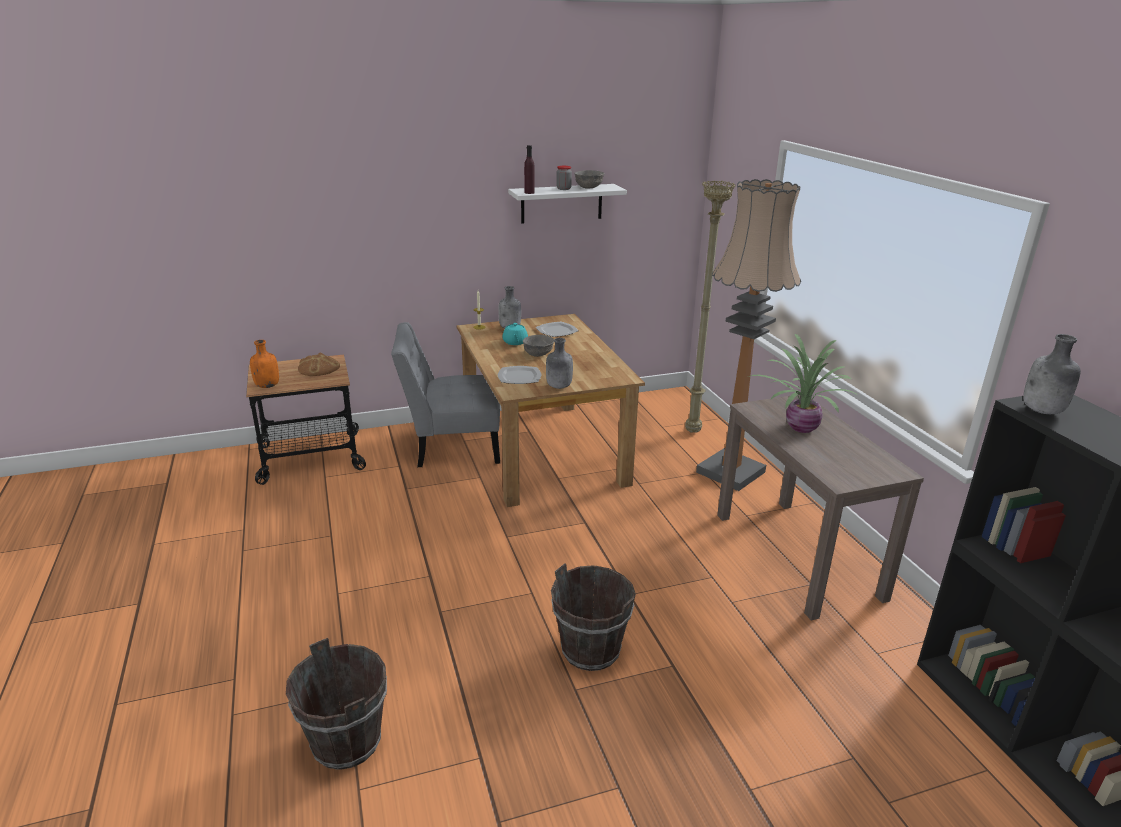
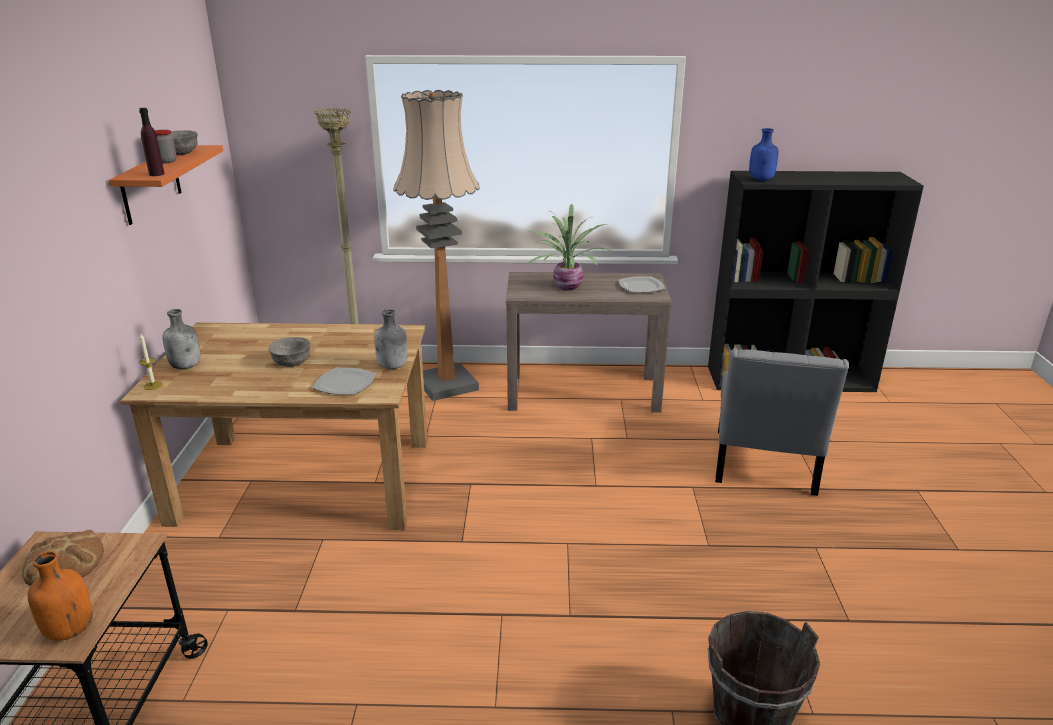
camera: 70 degrees left, 0 degrees up
(452, 446) = (224, 550): grey chair -> grey chair (763, 466)
(515, 342) = (238, 370): turquoise teapot -> none
(557, 331) = (238, 341): plate -> plate (641, 287)
(561, 203) = (151, 184): white shelf -> orange shelf
(590, 650) = (662, 525): brown bucket -> none
(1042, 411) = (761, 180): grey bottle -> blue bottle

